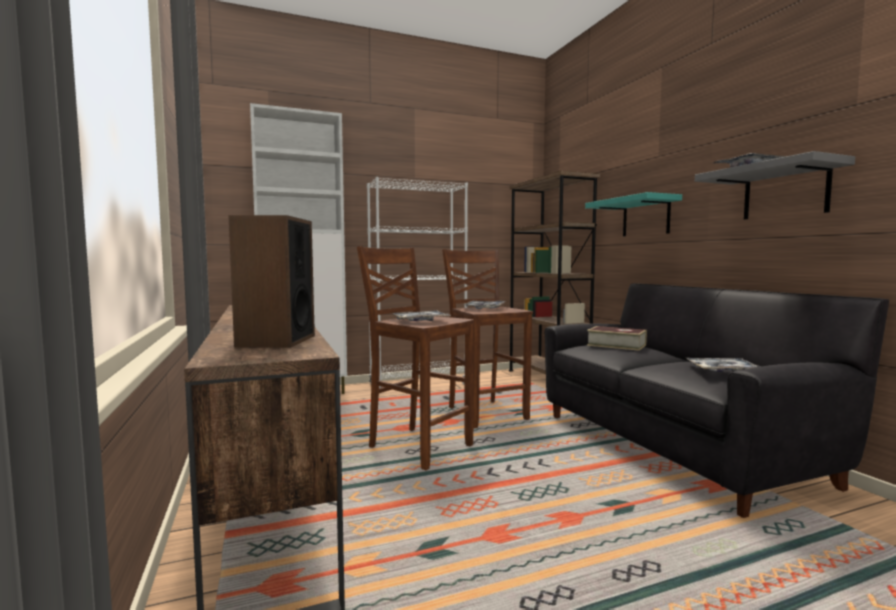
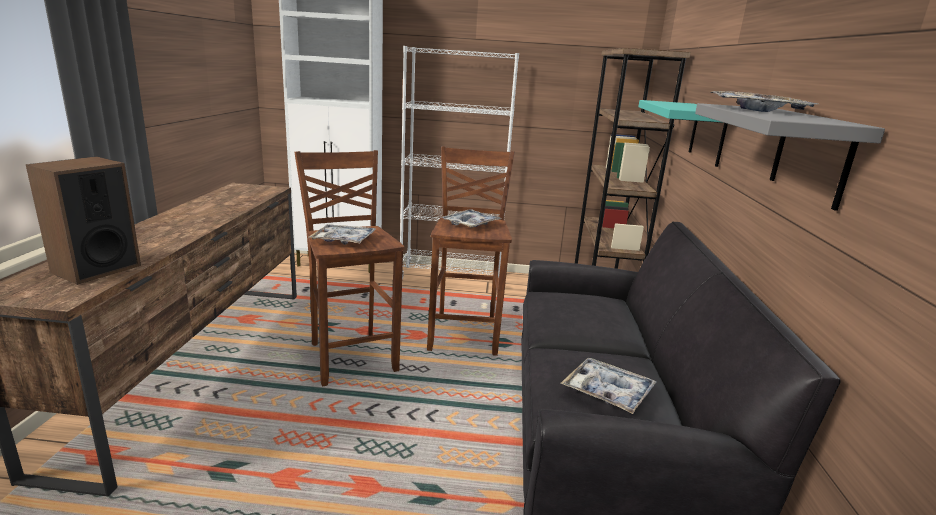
camera: 25 degrees right, 15 degrees up
(616, 345) = (586, 305): book -> none

